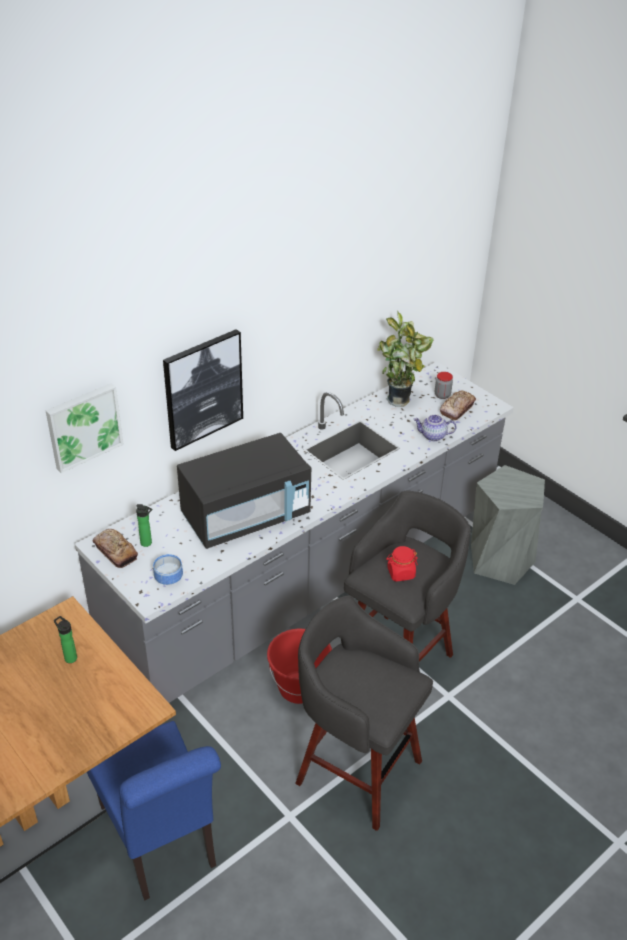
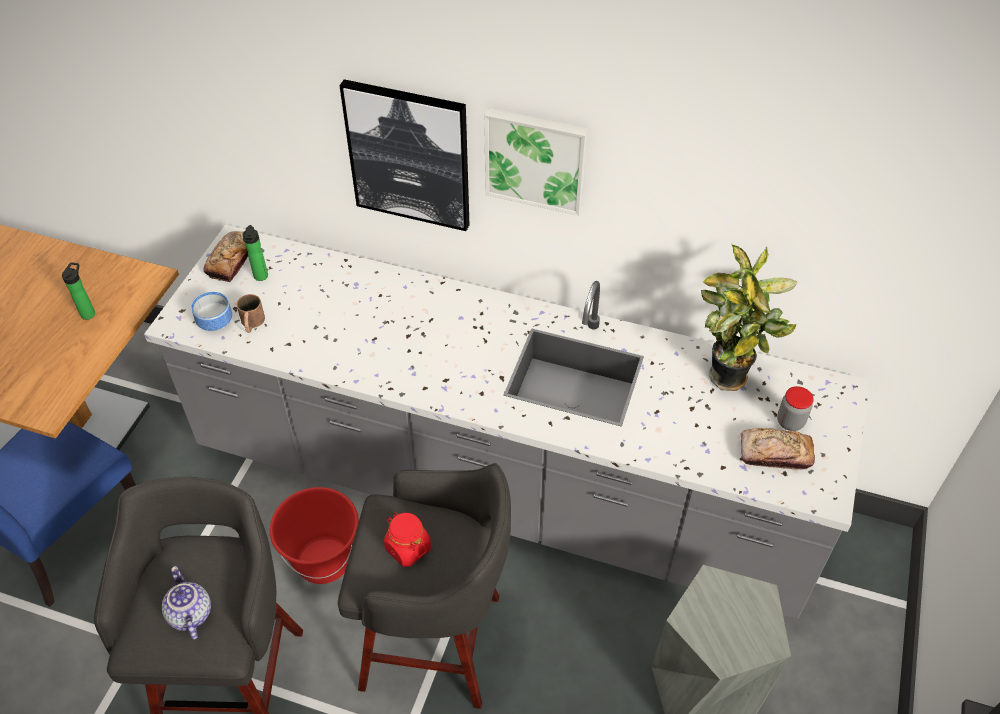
camera: 60 degrees right, 10 degrees up
(83, 426) = (233, 97): picture -> picture (536, 159)
(187, 561) = (252, 323): none -> brown mug
(246, 516) = (362, 336): black microwave -> none
(433, 436) = (681, 452): teapot -> teapot (189, 614)

